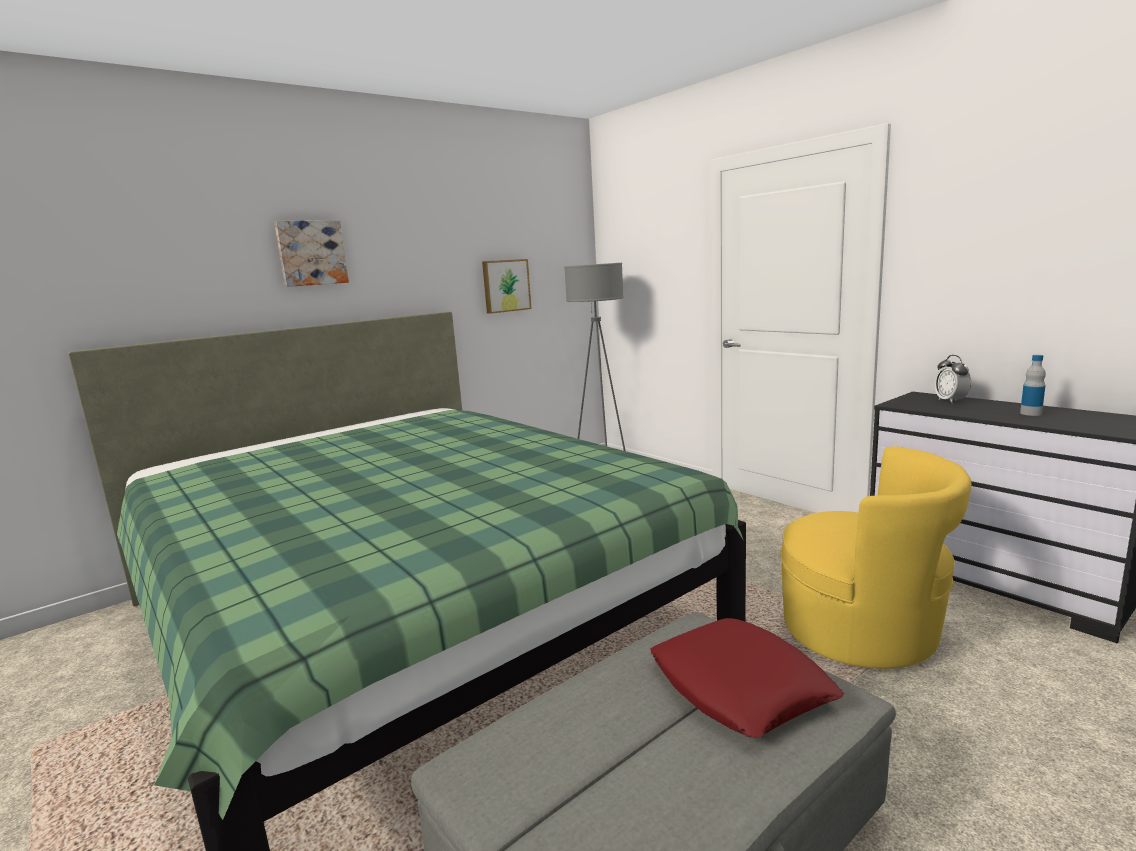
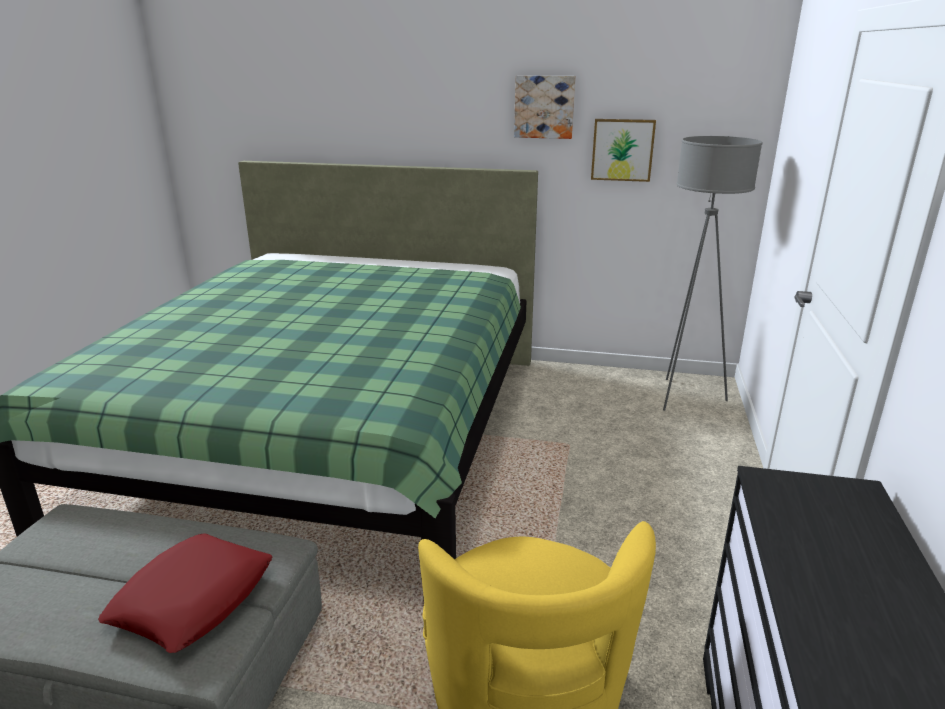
camera: 50 degrees right, 10 degrees up
(311, 253) = (413, 99): picture -> picture (544, 107)
(950, 401) = (855, 522): alarm clock -> none
(1030, 413) = (868, 611): bottle -> none

